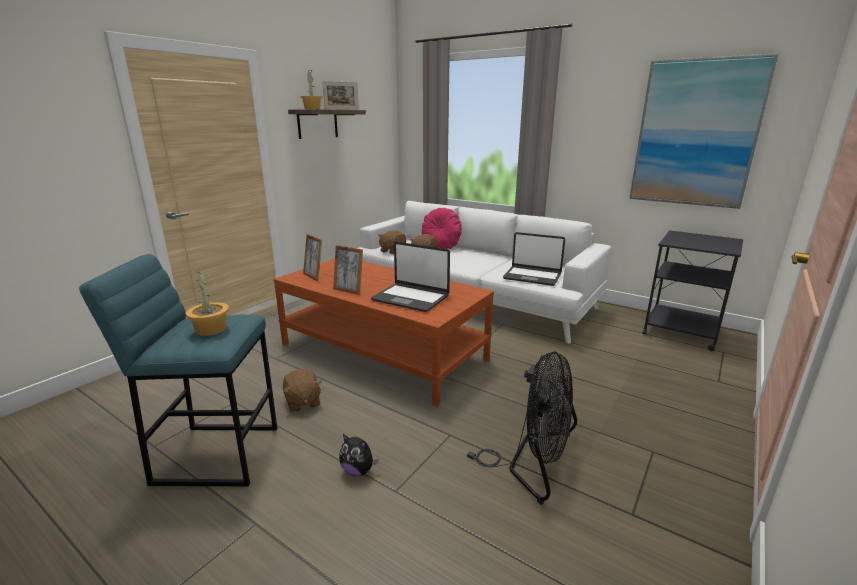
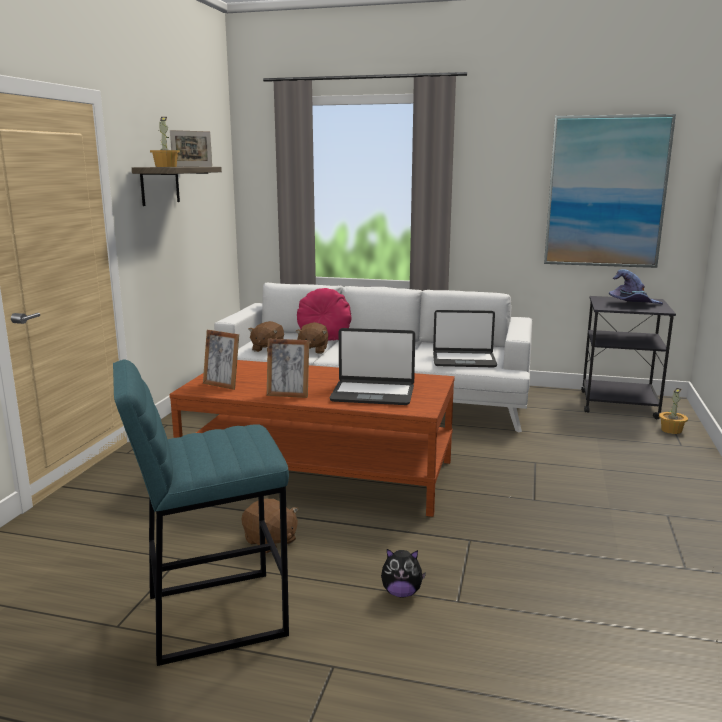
camera: 20 degrees left, 5 degrees down
(211, 329) = (233, 443): potted plant -> potted plant (671, 430)
(532, 460) = (568, 545): black fan -> none
(704, 241) = (632, 304): none -> purple hat

